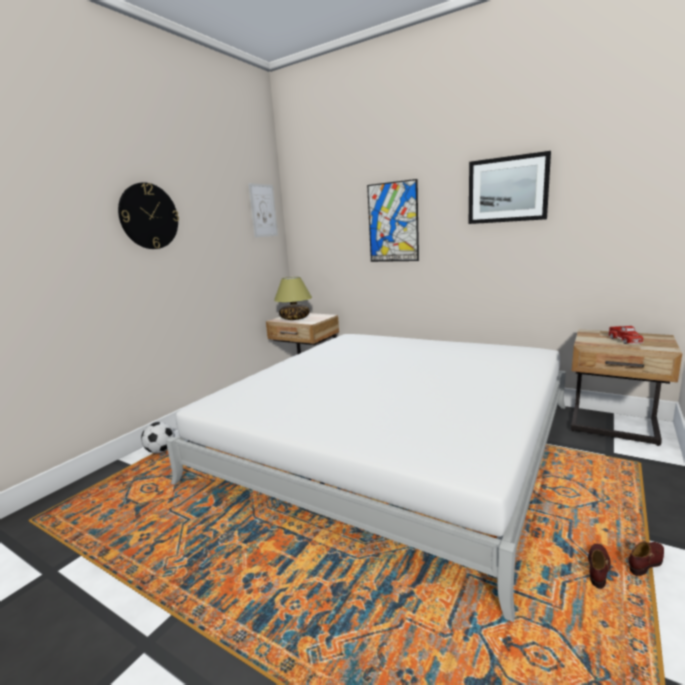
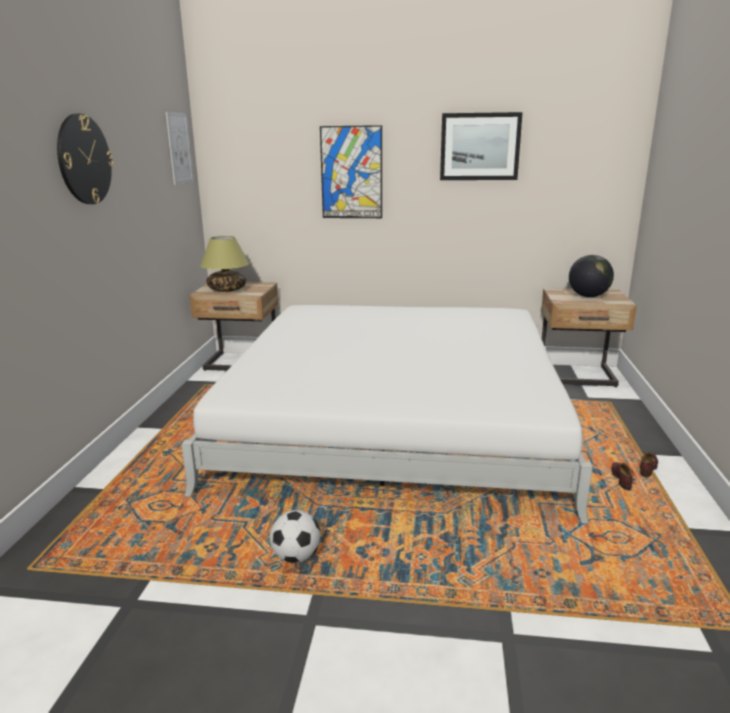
camera: 25 degrees left, 5 degrees up
(160, 451) = (127, 468): football -> football (296, 557)
(624, 340) = (588, 296): toy truck -> globe

